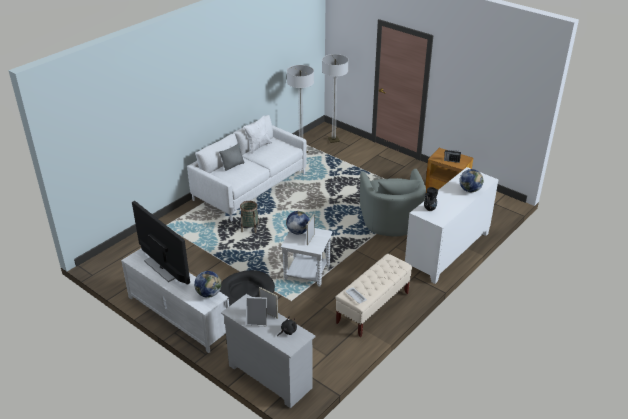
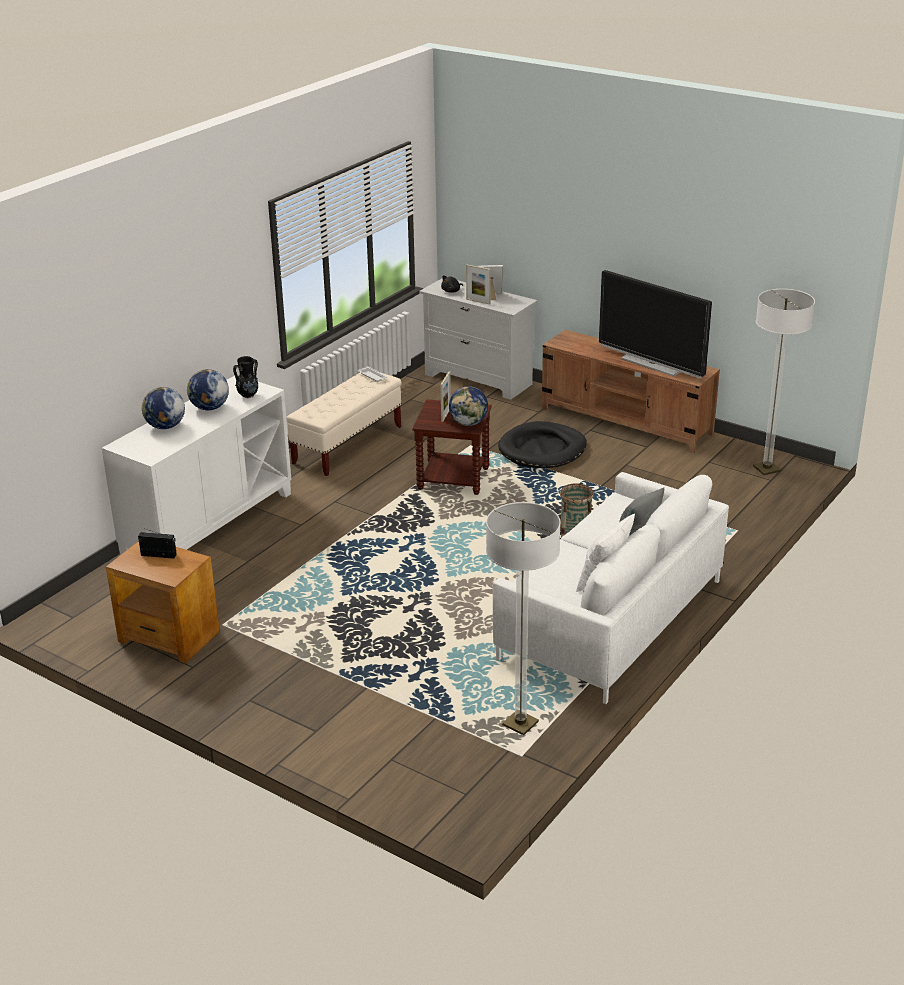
camera: 175 degrees right, 5 degrees down
(178, 315) = (626, 421): white tv stand -> brown tv stand
(209, 294) = (570, 345): globe -> globe (209, 408)
(307, 272) = (452, 479): white side table -> brown side table
(333, 140) = (437, 775): floor lamp -> floor lamp (766, 469)
(391, 218) = (302, 572): grey armchair -> none

